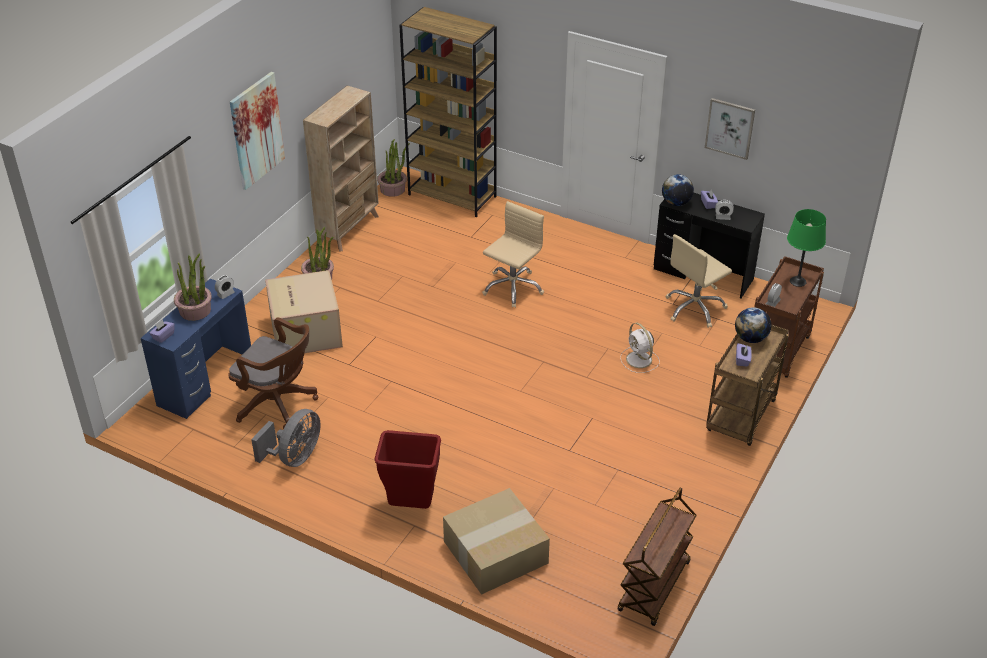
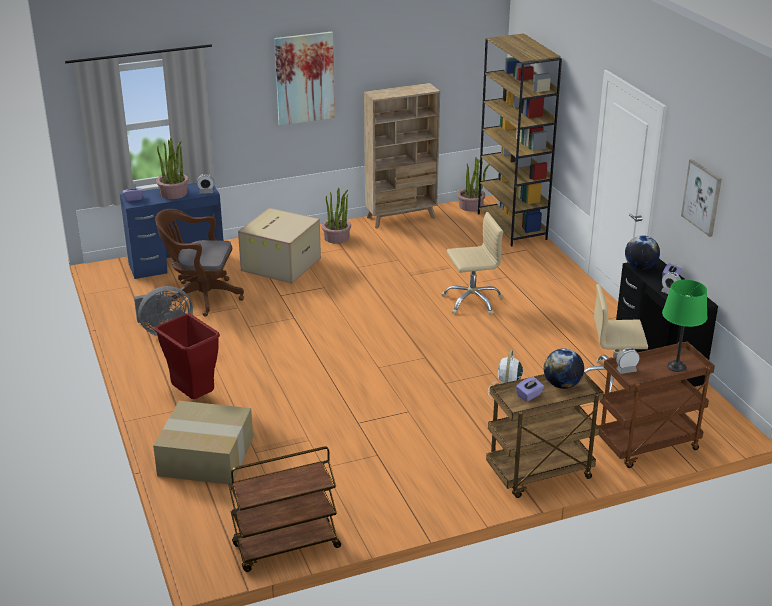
camera: 40 degrees right, 10 degrees down
(278, 404) = (200, 296): brown office chair -> brown office chair turned 120 degrees clockwise

